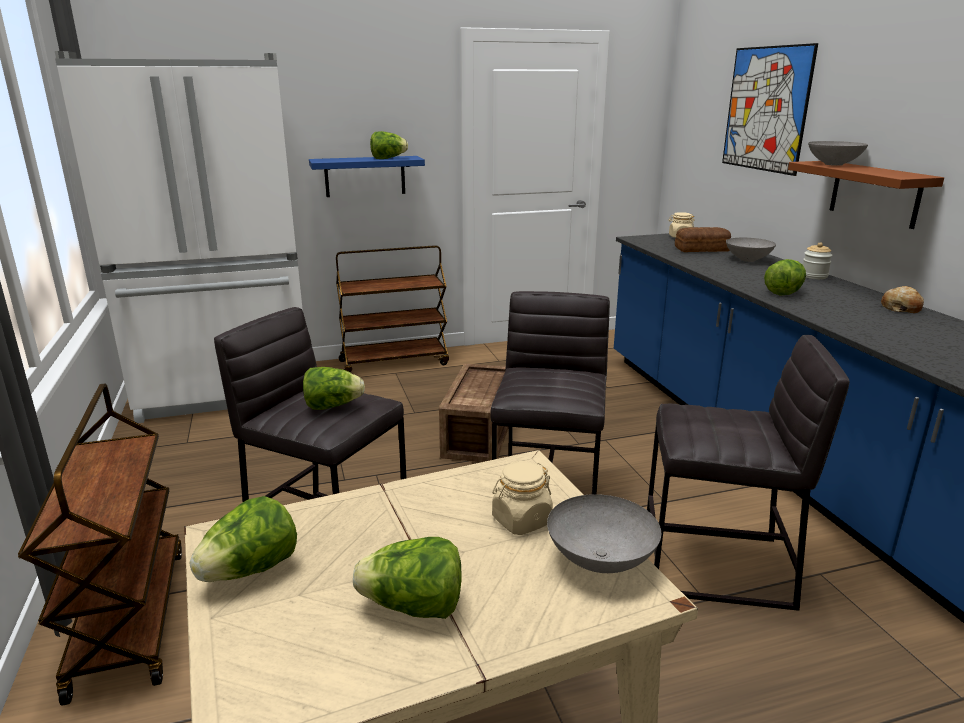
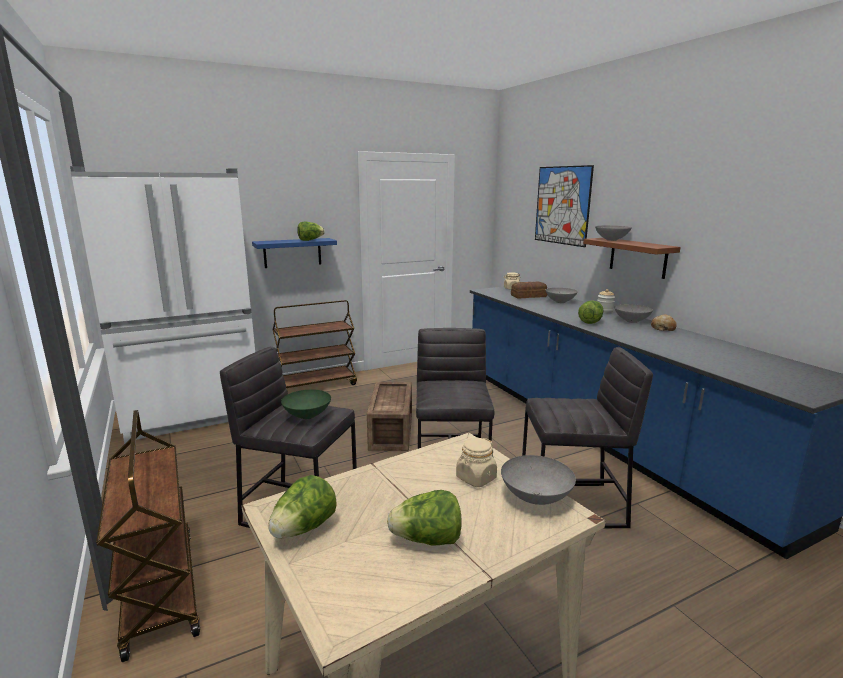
camera: 10 degrees left, 5 degrees down
(332, 406) = (307, 415): lettuce -> green bowl
(853, 294) = (632, 321): none -> grey bowl

